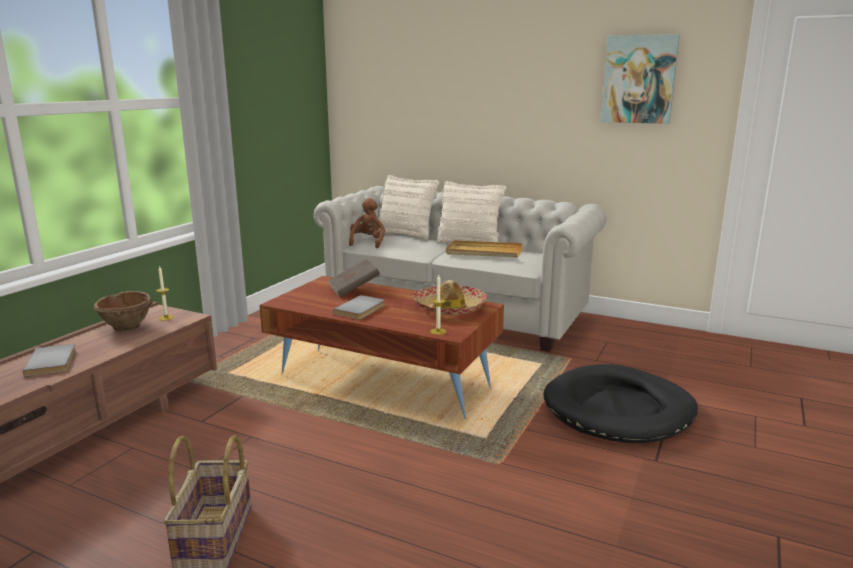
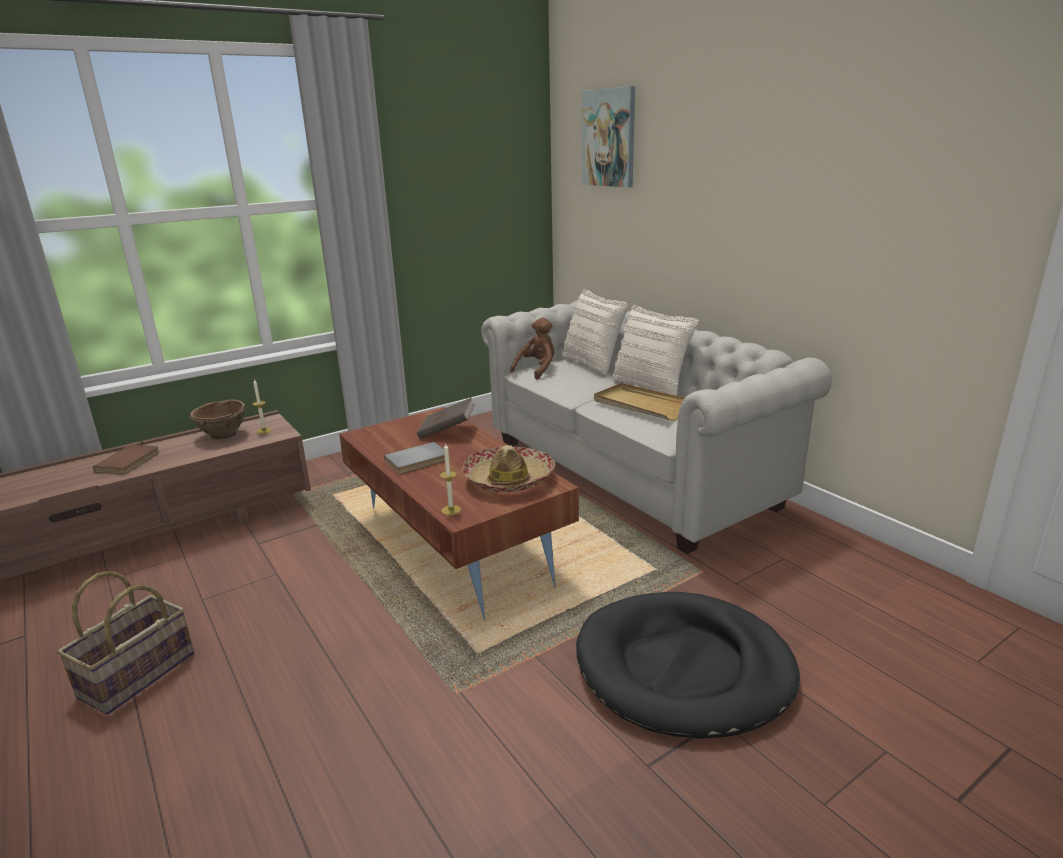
camera: 30 degrees right, 5 degrees up
(53, 362) = (130, 461): grey book -> brown book
(639, 79) = (896, 176): picture -> picture (609, 138)

